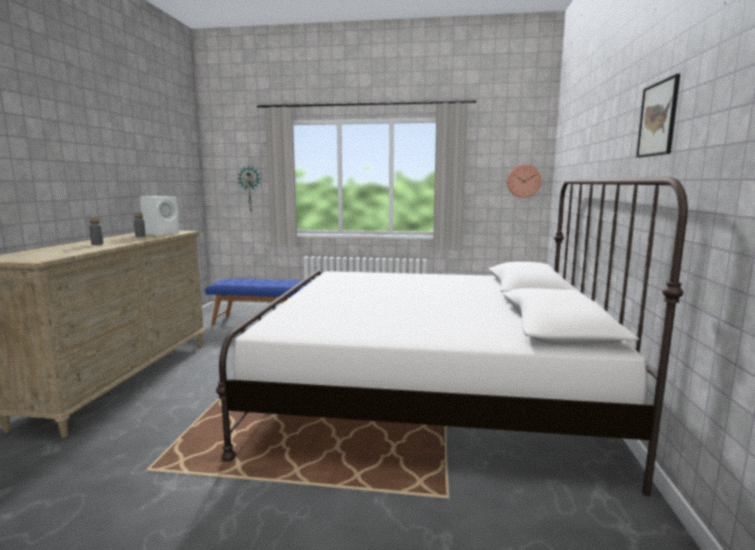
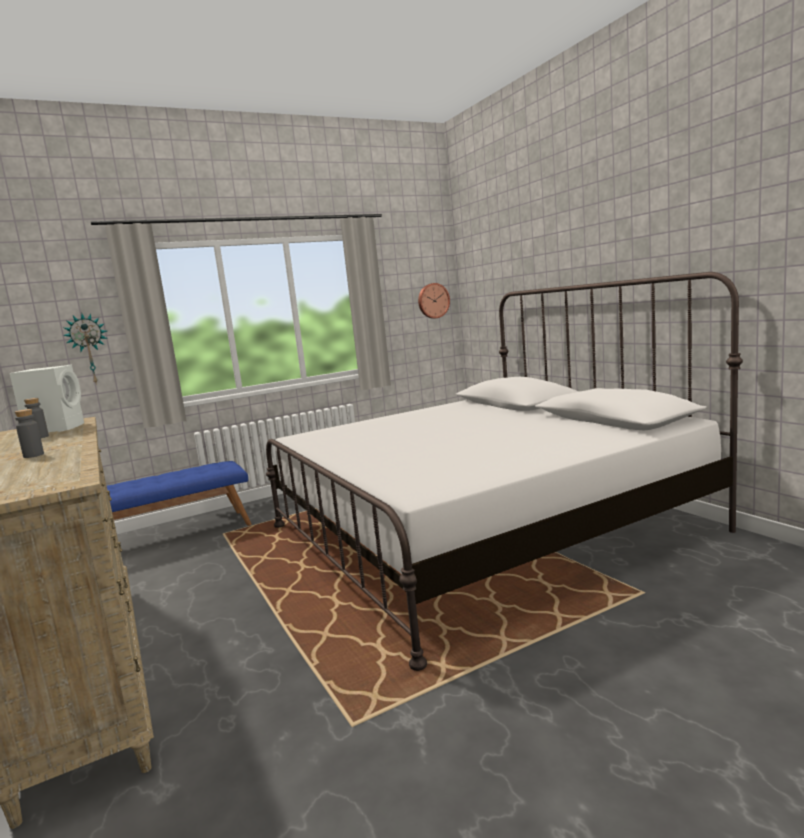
camera: 35 degrees left, 0 degrees up
(658, 119) = (660, 226): picture -> none

